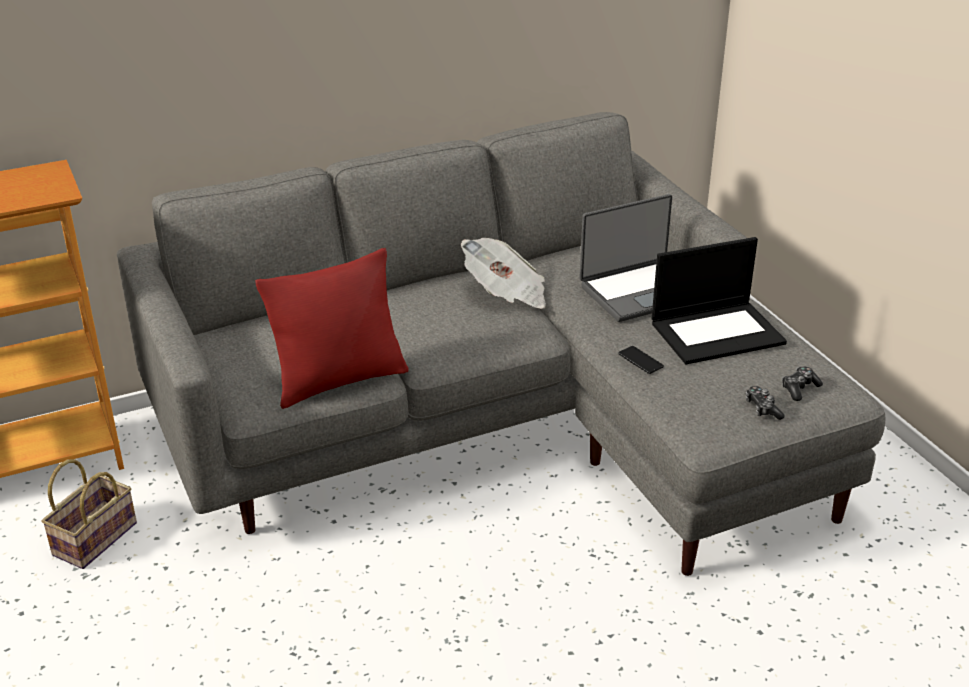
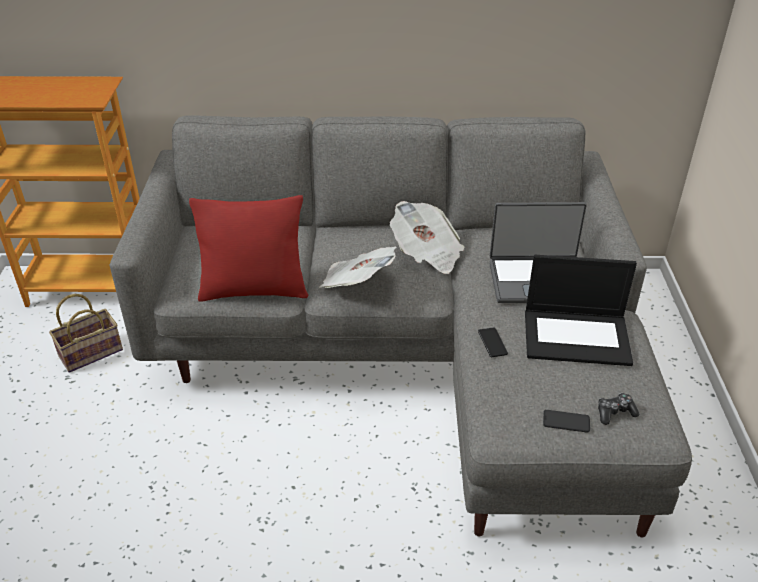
camera: 25 degrees right, 5 degrees up
(455, 342) = (357, 284): none -> newspaper
(762, 408) = (566, 421): game controller -> phone

